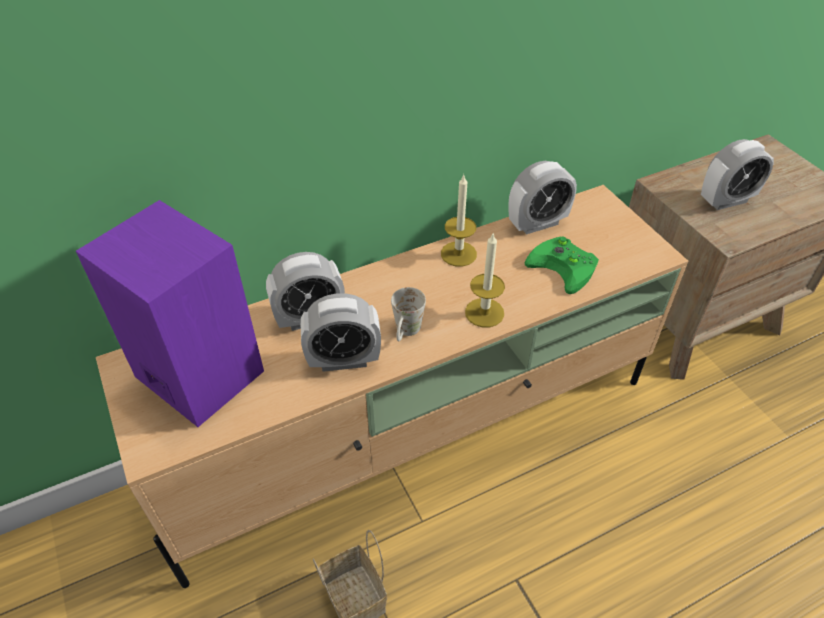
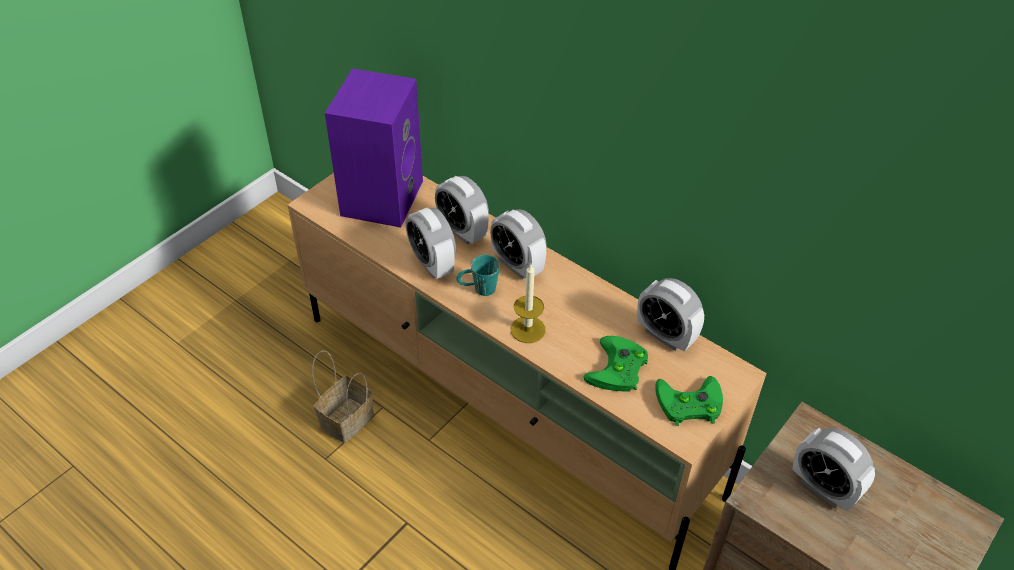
camera: 65 degrees right, 0 degrees up
(390, 291) = (517, 265): none -> alarm clock
(406, 333) = (478, 289): white mug -> turquoise mug
(458, 254) = (588, 293): candle -> none
(622, 239) = (687, 404): none -> green game controller

